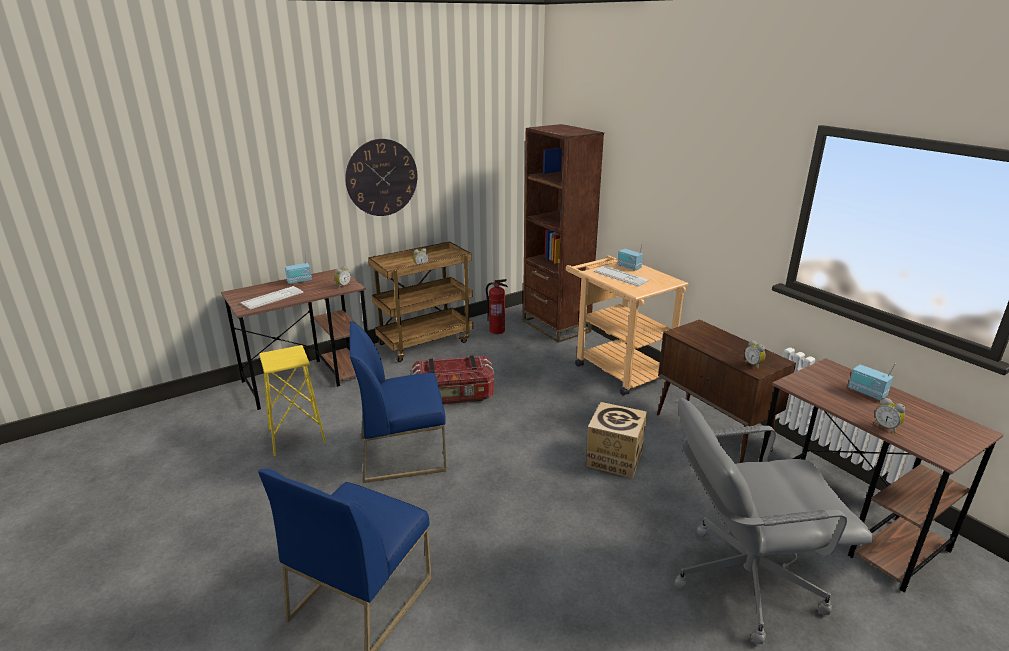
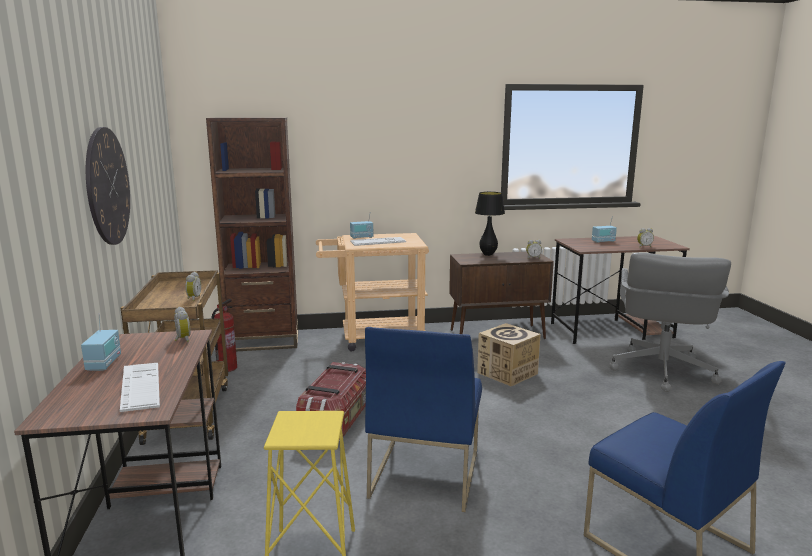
camera: 65 degrees left, 10 degrees down
(728, 338) = (488, 254): none -> black table lamp

